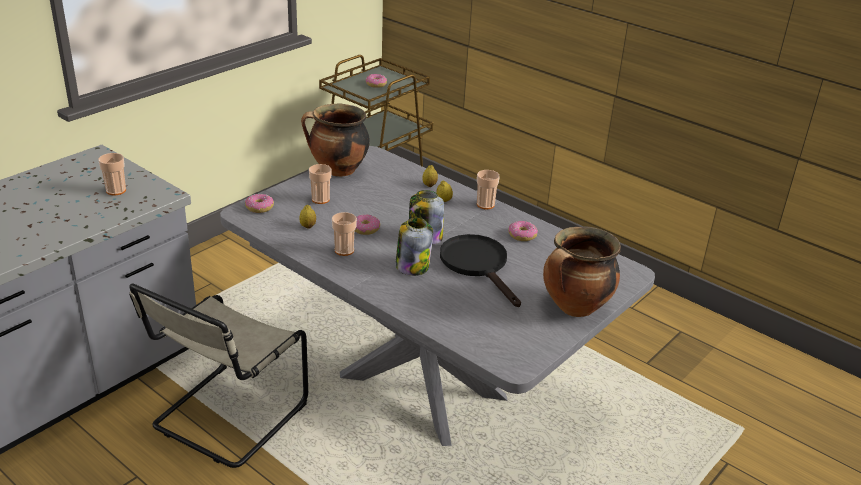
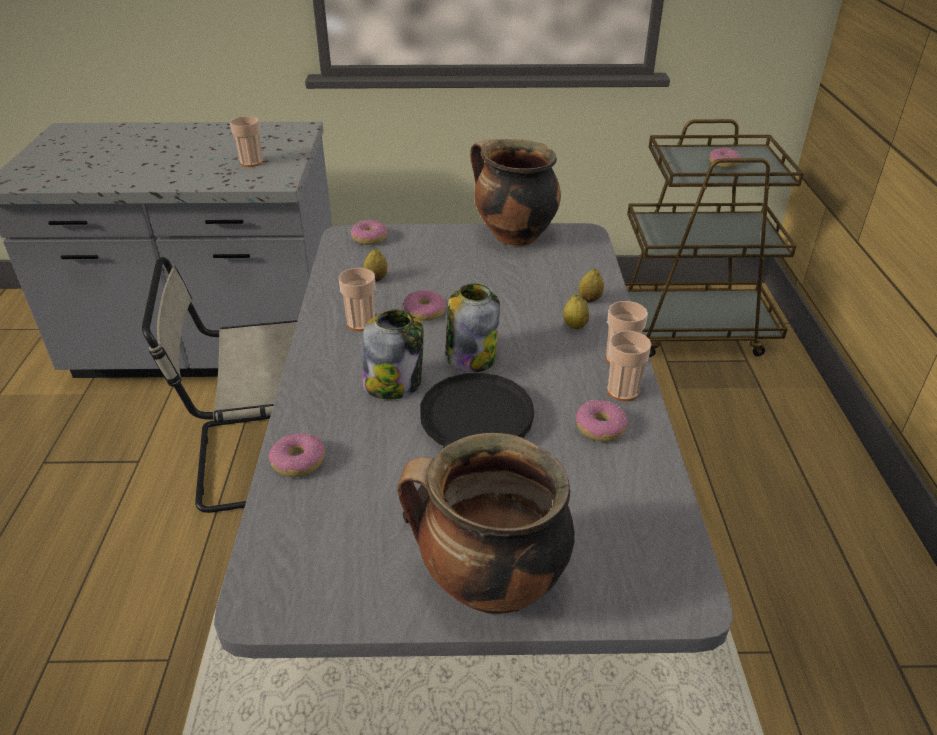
camera: 50 degrees right, 5 degrees up
(320, 199) = (440, 257): cup -> cup (623, 391)
(433, 318) = (298, 461): none -> donut

